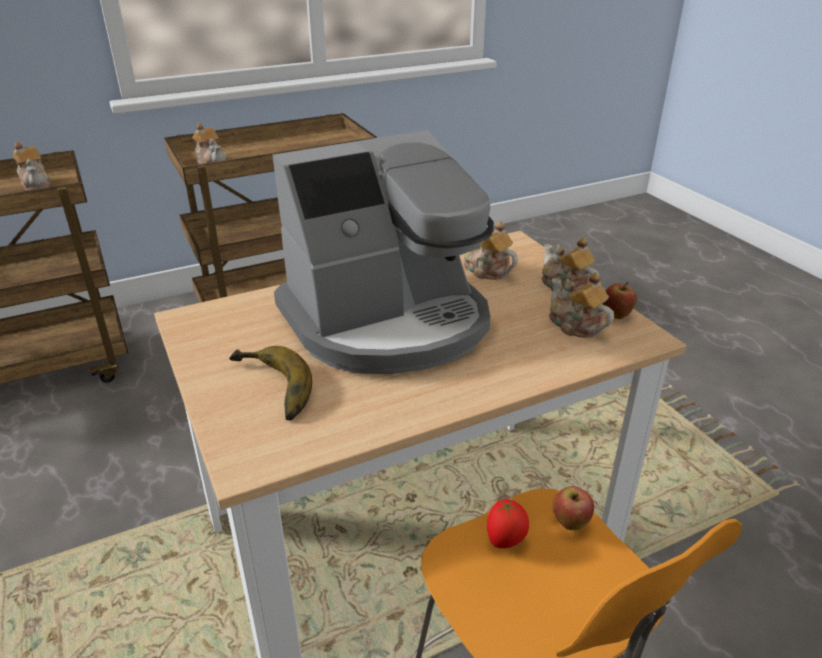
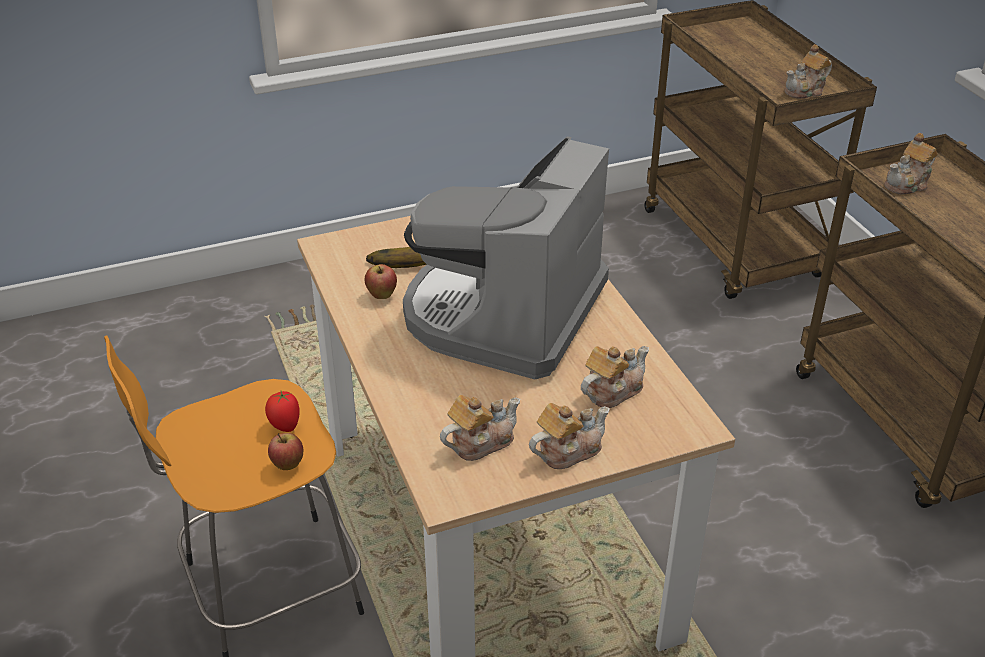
camera: 95 degrees right, 5 degrees up
(388, 322) = (504, 313): coffee machine -> coffee machine turned 45 degrees clockwise
(616, 316) = (495, 480): apple -> apple (382, 296)

